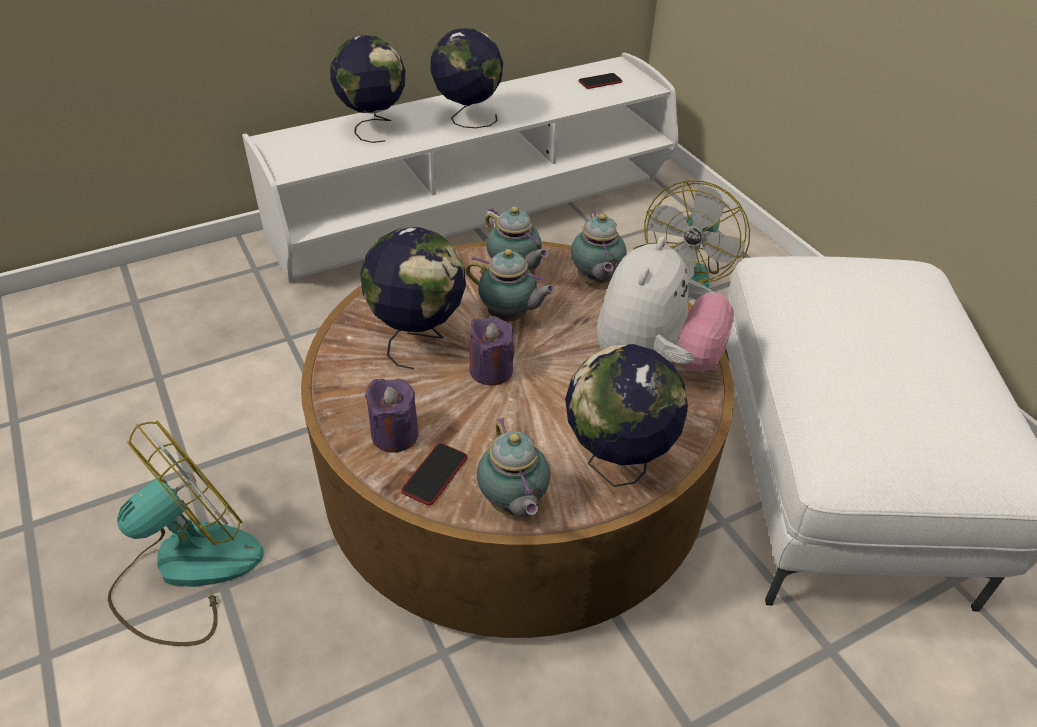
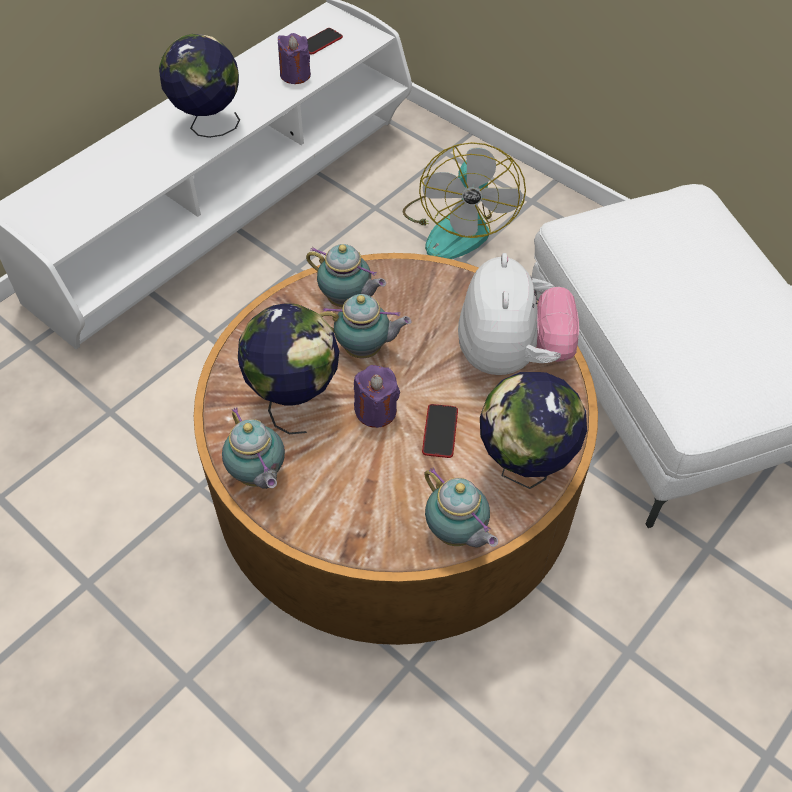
camera: 20 degrees left, 10 degrees up
(186, 571) = (143, 679): fan -> none
(373, 127) = (115, 162): globe -> none
(394, 434) = (324, 503): purple candle -> purple candle (295, 75)
(435, 474) = (378, 529): phone -> phone (440, 431)
(595, 281) = (424, 287): teapot -> teapot (258, 476)

